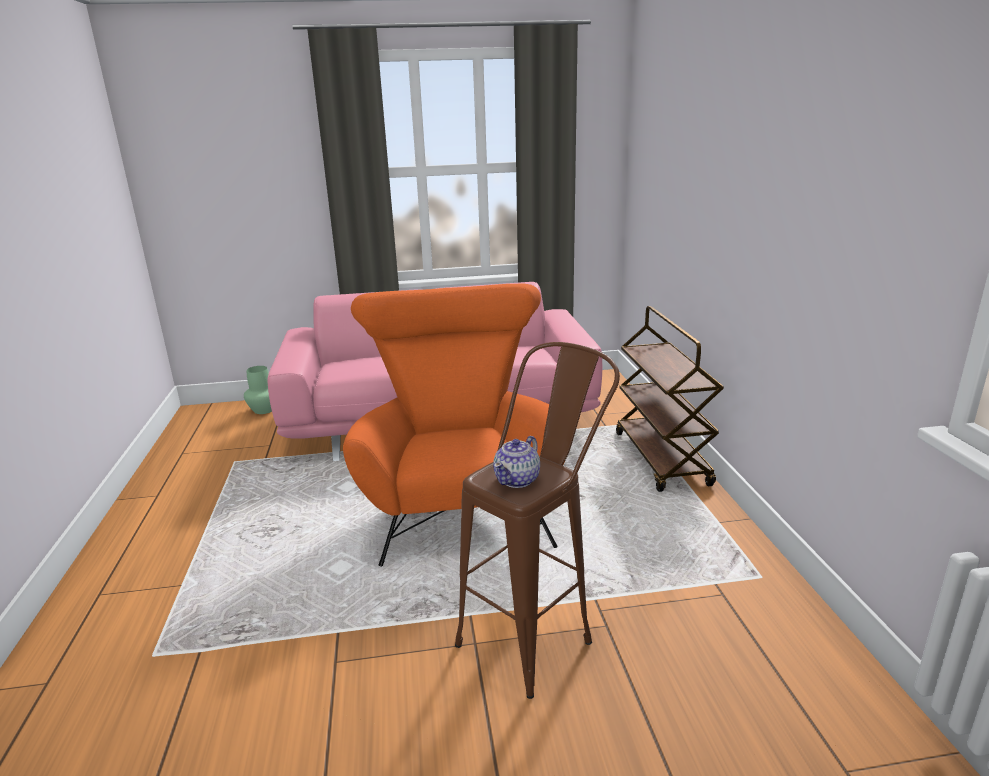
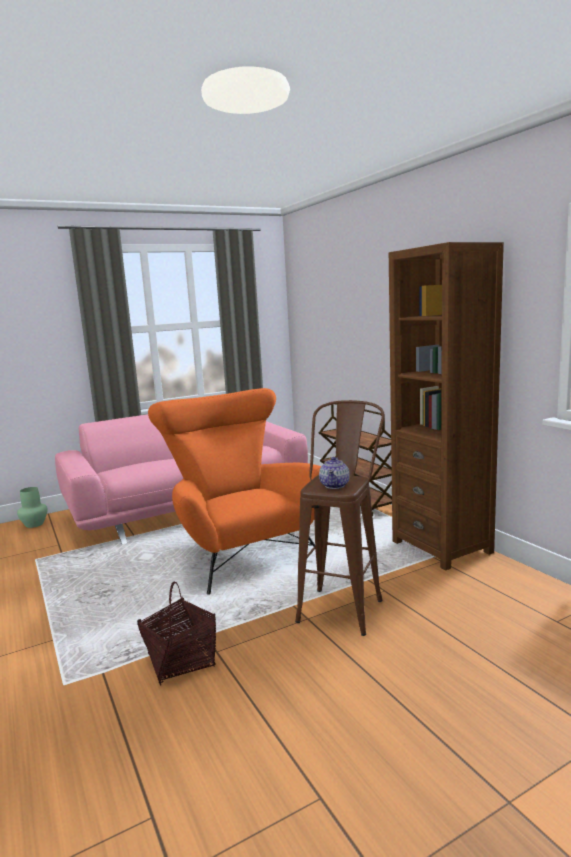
camera: 20 degrees left, 10 degrees down
(288, 663) = (181, 661): none -> basket
(739, 568) = (442, 547): none -> brown bookcase

